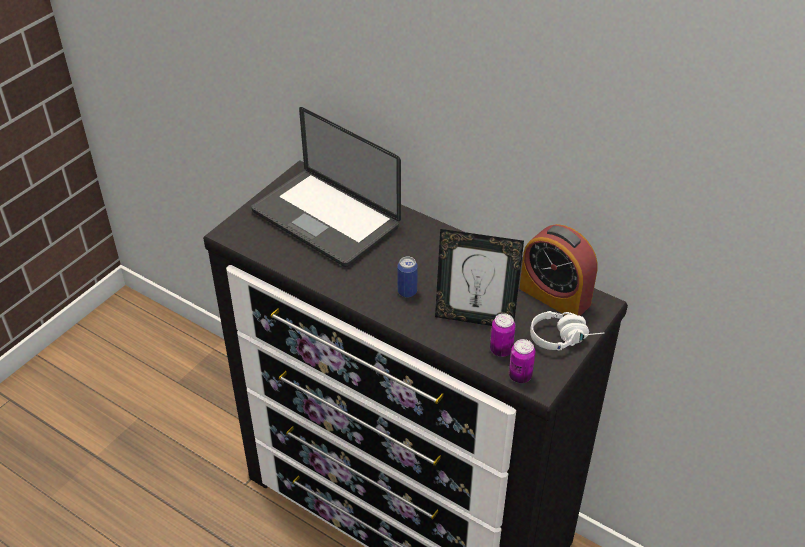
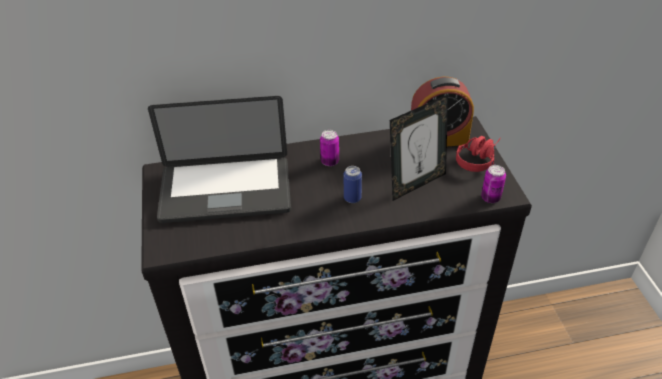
camera: 45 degrees left, 0 degrees up
(501, 350) = (458, 191): can -> can (330, 161)
(565, 337) = (478, 158): white headphones -> red headphones

